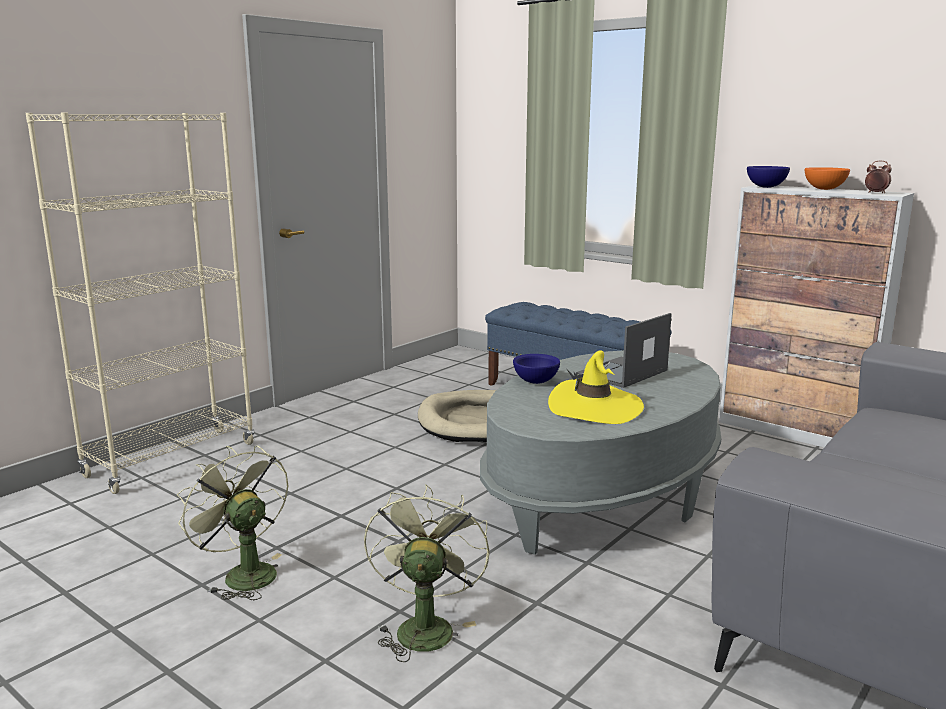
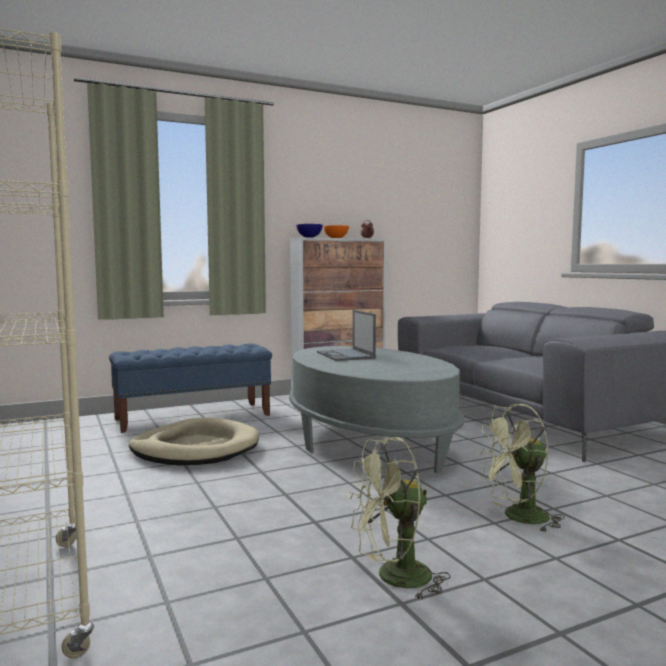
camera: 65 degrees left, 10 degrees down
(424, 626) = (518, 518): green fan -> green fan turned 45 degrees counterclockwise
(536, 381) = (337, 367): blue bowl -> none
(595, 407) = (405, 365): yellow hat -> none

